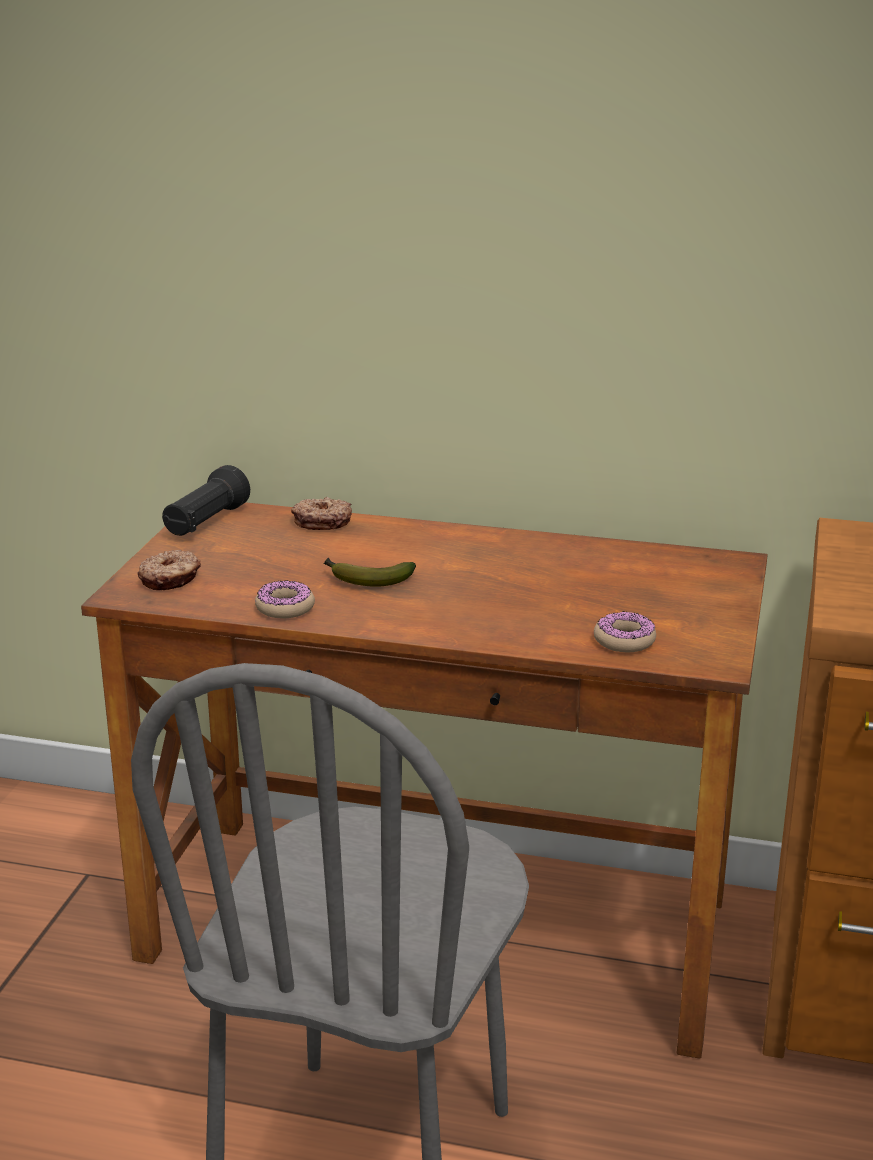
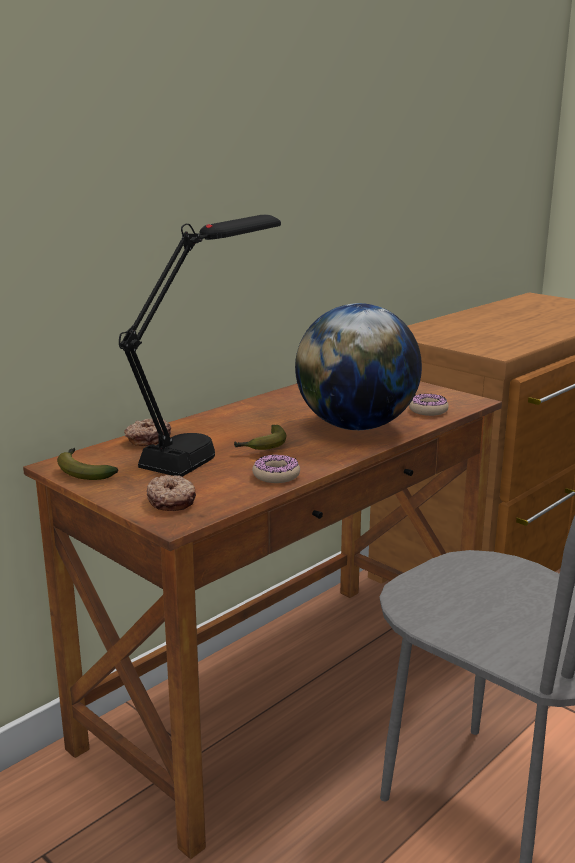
camera: 60 degrees left, 5 degrees down
(205, 523) = (83, 471): black flashlight -> banana
(344, 553) = (211, 443): none -> black table lamp
(497, 611) = (356, 426): none -> globe

